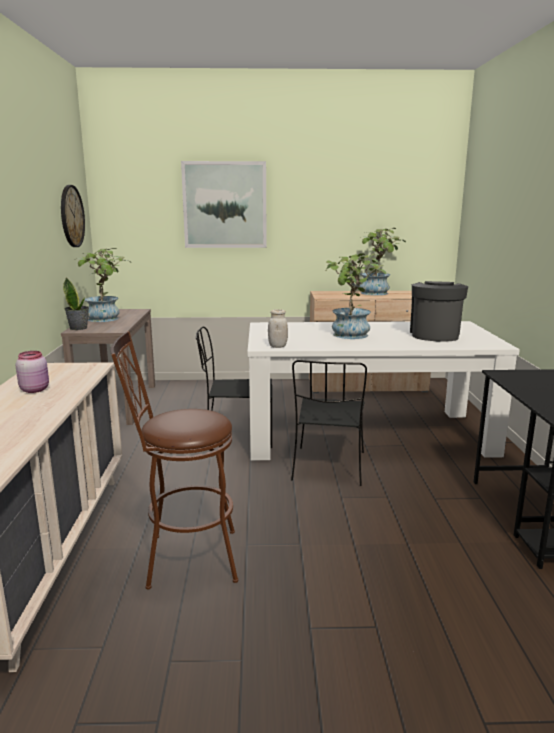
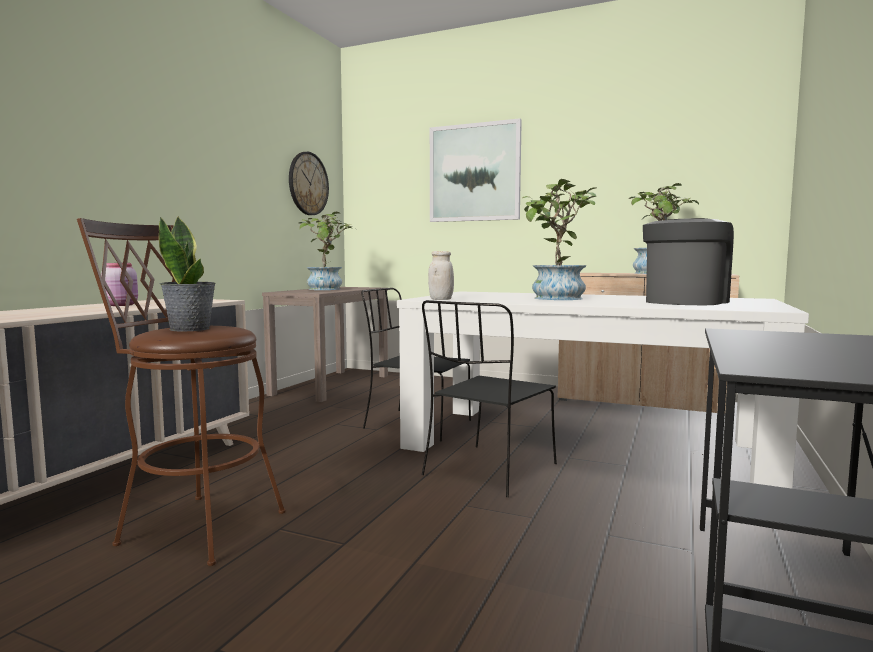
camera: 25 degrees right, 10 degrees down
(79, 328) = (286, 291): potted plant -> potted plant (190, 329)

